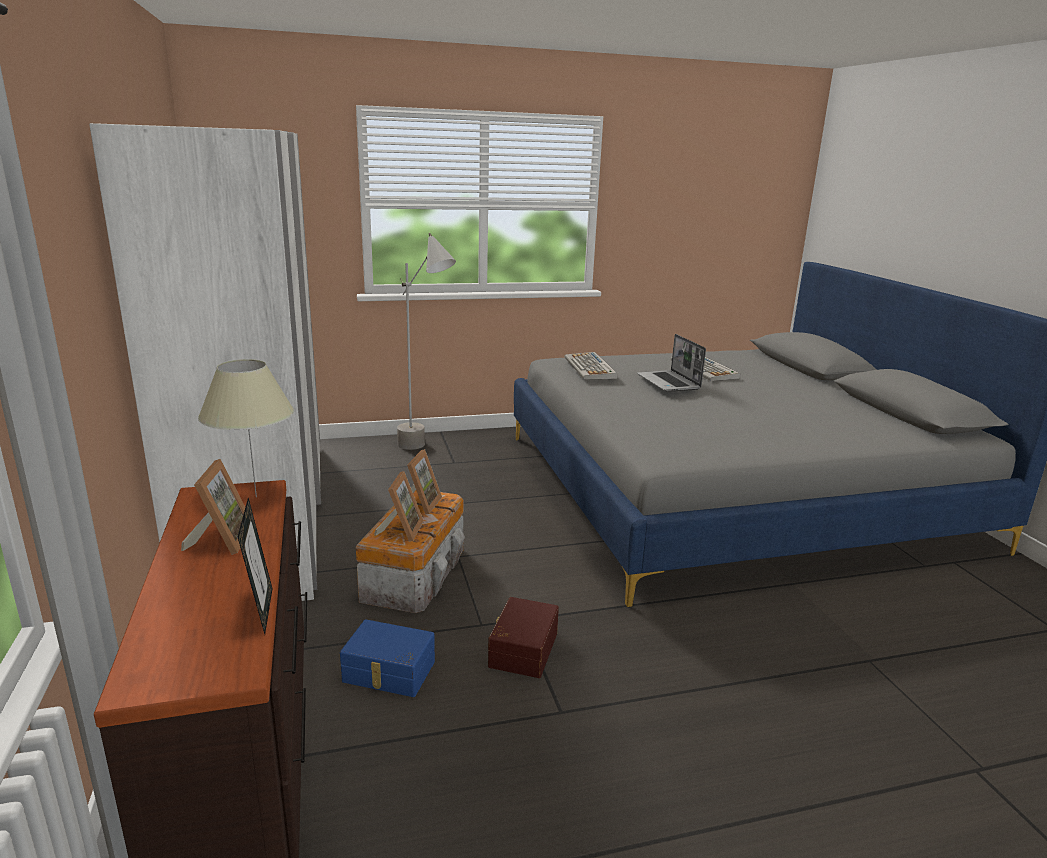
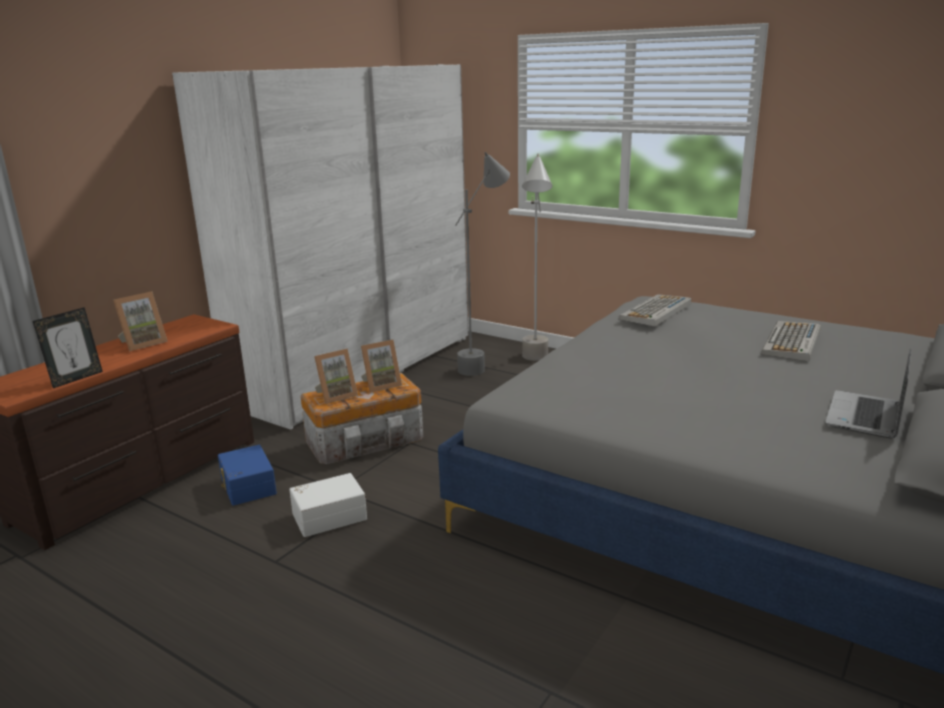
camera: 50 degrees right, 0 degrees up
(256, 497) = (205, 329): beige table lamp -> none
(379, 464) = (484, 363): none -> grey floor lamp
(521, 649) = (328, 515): brown storage box -> white storage box
(669, 382) = (700, 343): laptop -> laptop (865, 417)

